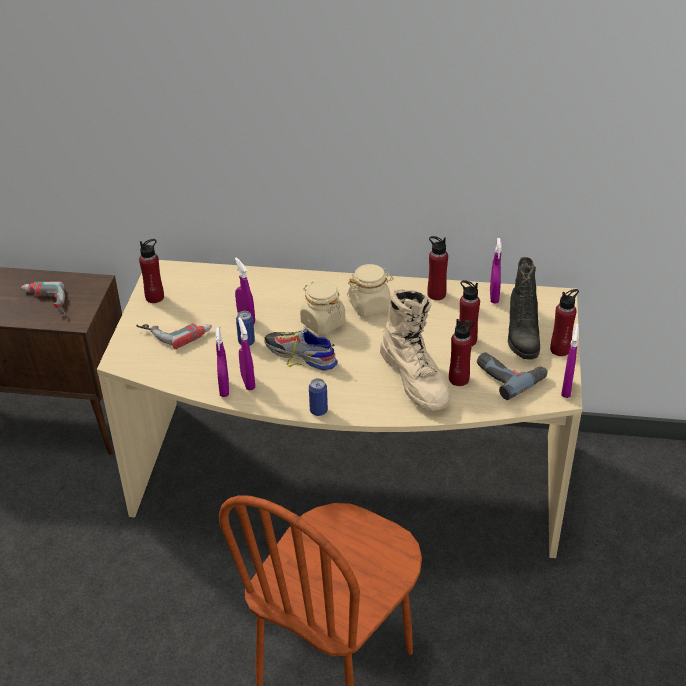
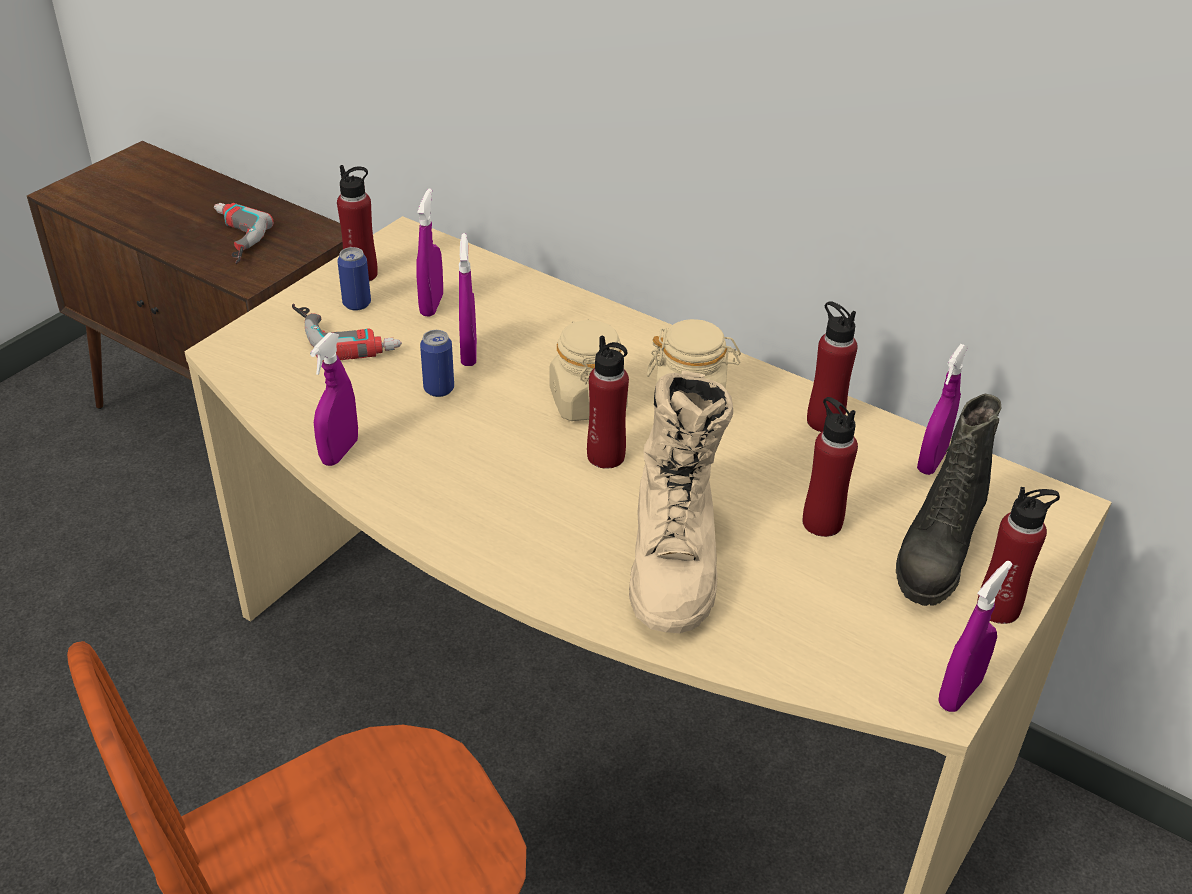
camera: 25 degrees right, 0 degrees up
(248, 382) = (385, 455): purple spray bottle -> purple spray bottle (431, 305)
(300, 355) = (507, 441): shoe -> none
(318, 411) = (459, 549): can -> can (357, 304)
(459, 379) = (754, 589): red bottle -> red bottle (606, 456)
(509, 375) = (859, 620): power drill -> none

